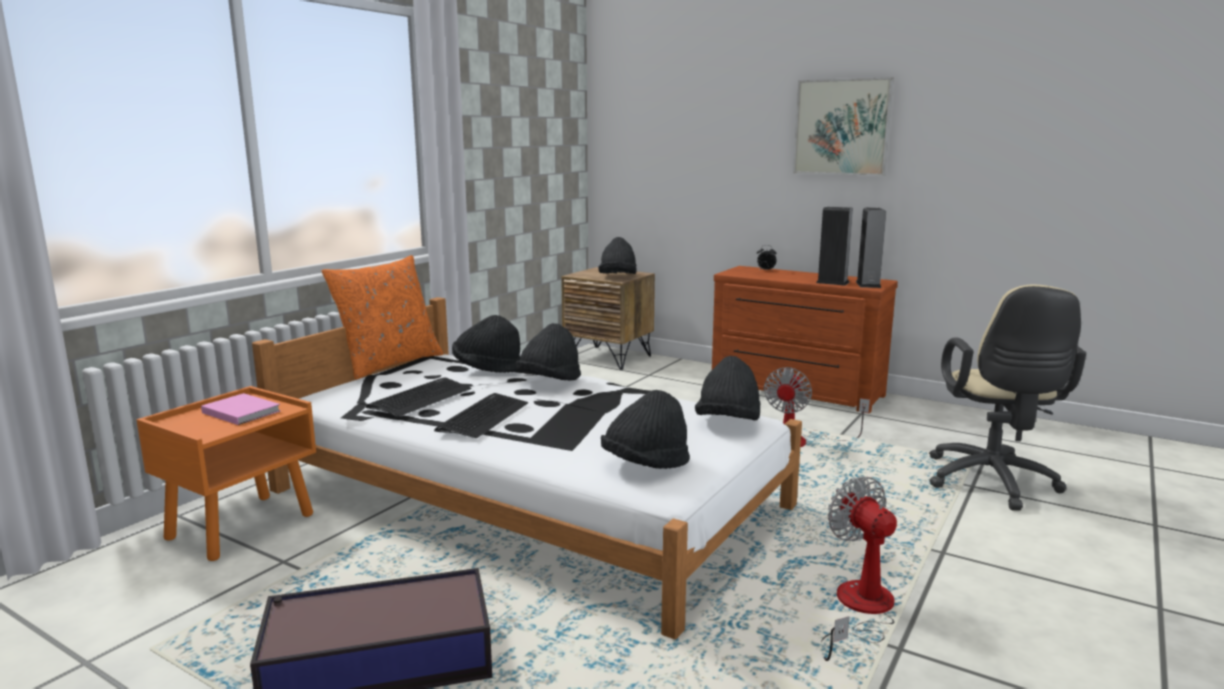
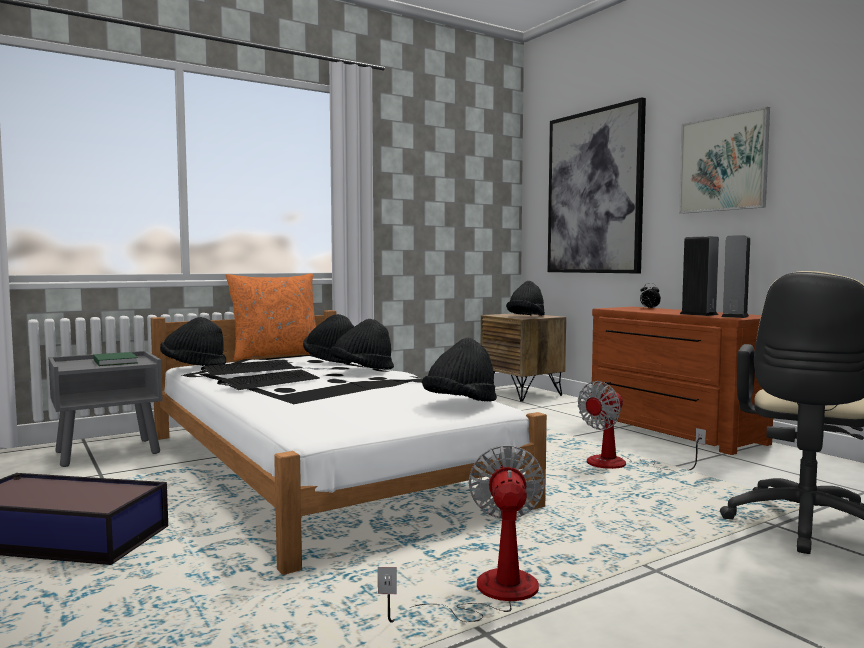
camera: 25 degrees right, 10 degrees down
(241, 411) = (116, 361): pink book -> green book
(242, 526) = (109, 452): orange nightstand -> grey nightstand
(645, 465) = (330, 416): black hat -> black hat (193, 366)
(688, 139) = (594, 192): none -> picture

